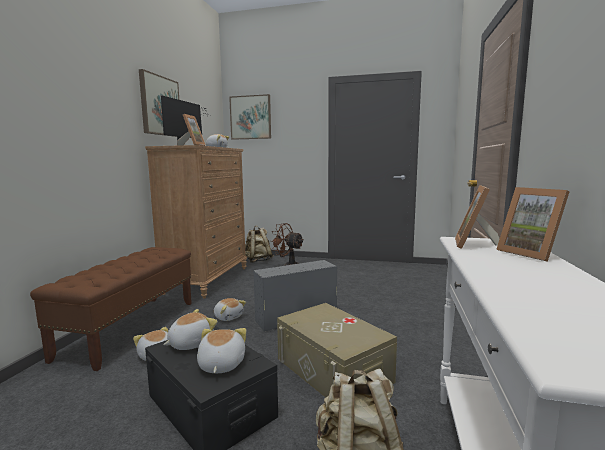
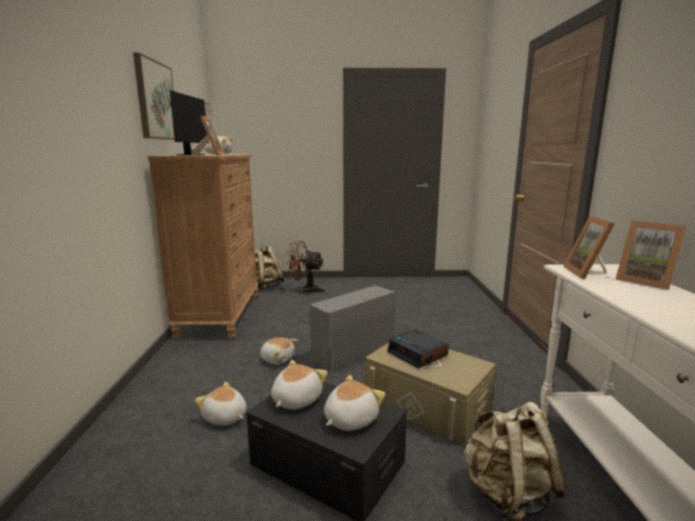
camera: 15 degrees left, 5 degrees up
(131, 328) = (166, 387): brown bench -> none
(220, 365) = (349, 419): plush toy -> plush toy turned 60 degrees clockwise
(250, 117) = (246, 112): picture -> none
(326, 320) = (418, 354): none -> alarm clock

